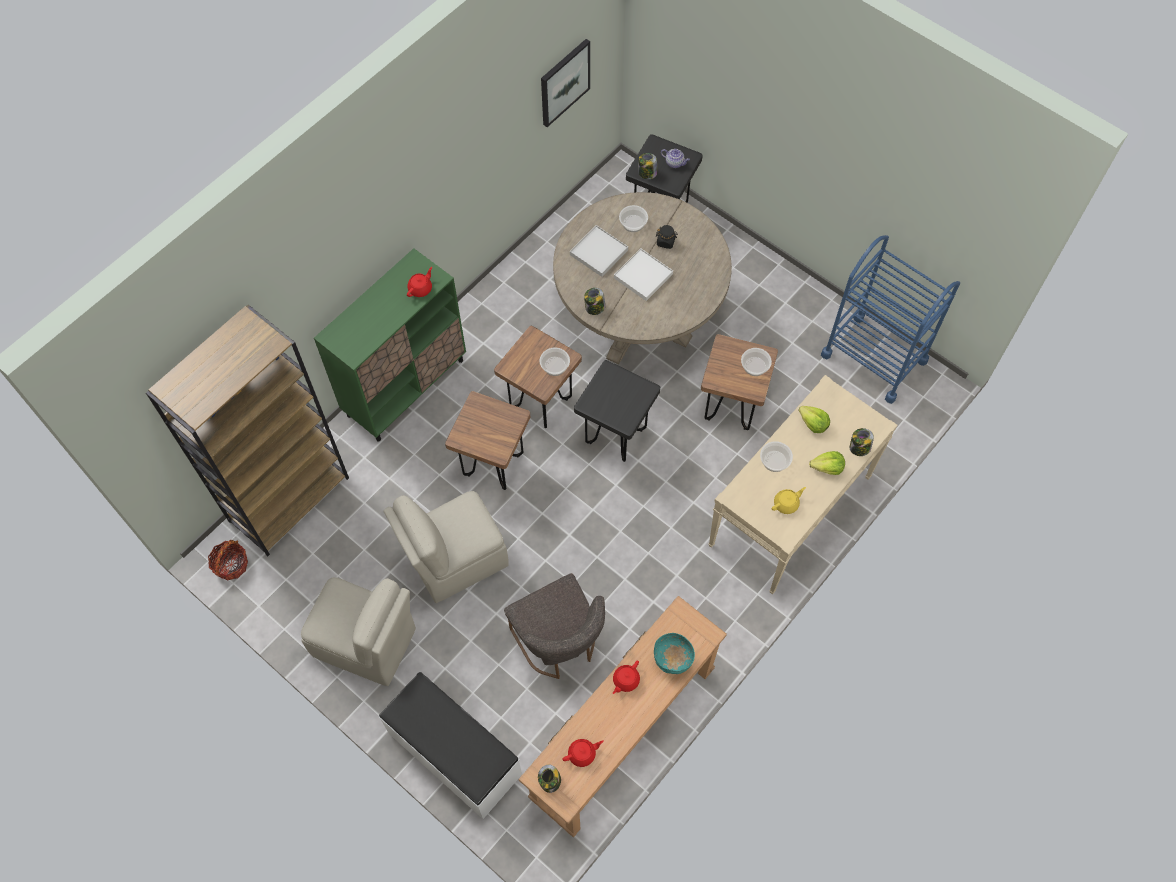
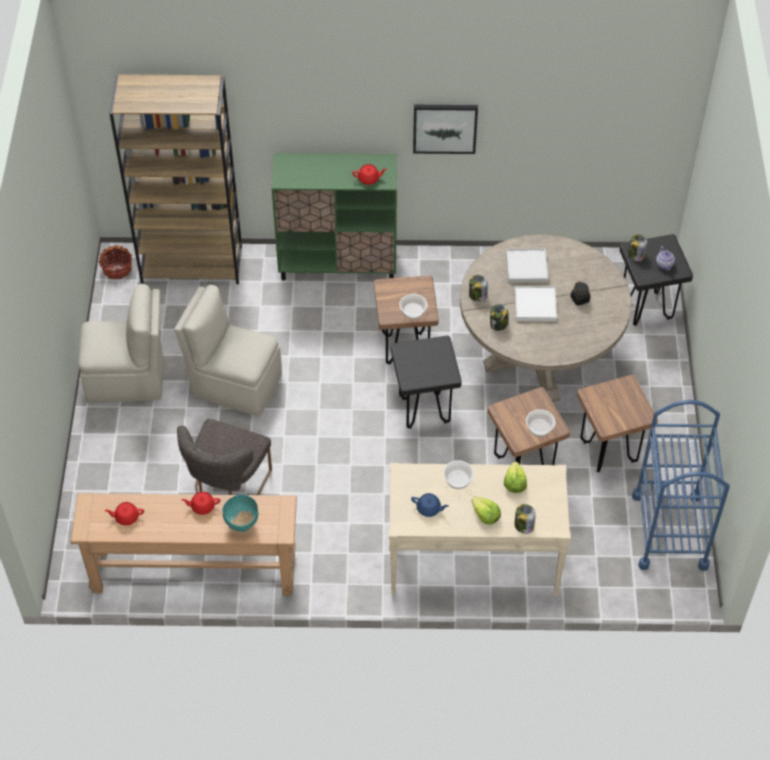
camera: 50 degrees right, 10 degrees down
(367, 644) = (128, 379): beige chair -> beige chair turned 75 degrees counterclockwise
(454, 754) = (92, 483): white bench -> none
(493, 466) = (327, 356): brown stool -> brown stool (608, 452)
(550, 781) = (91, 511): jar -> jar (498, 324)
(564, 82) = (610, 129): picture -> picture (445, 127)
(582, 754) = (126, 517): red teapot -> red teapot turned 150 degrees clockwise
(633, 223) = (574, 270): bowl -> none
(786, 504) = (429, 509): yellow teapot -> blue teapot

